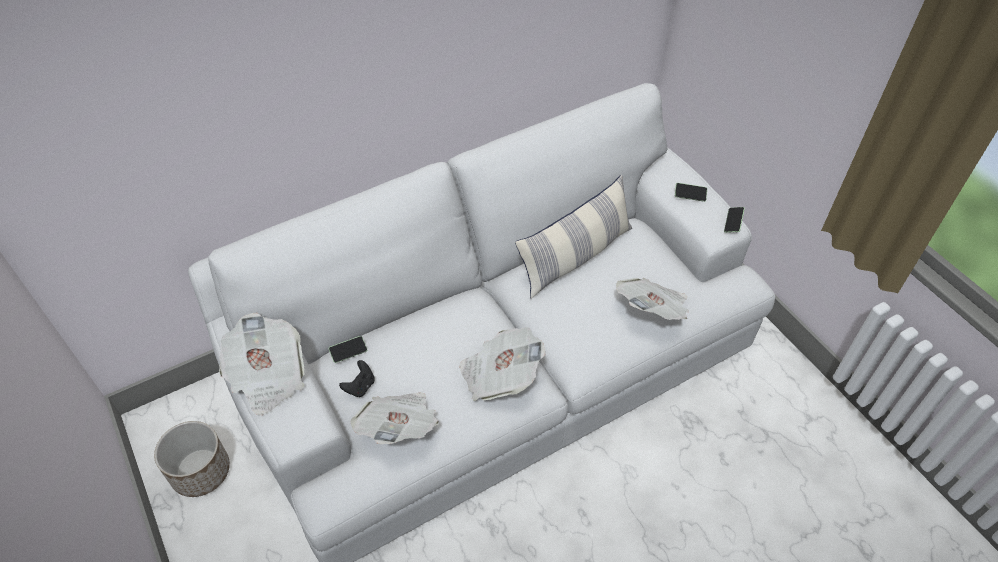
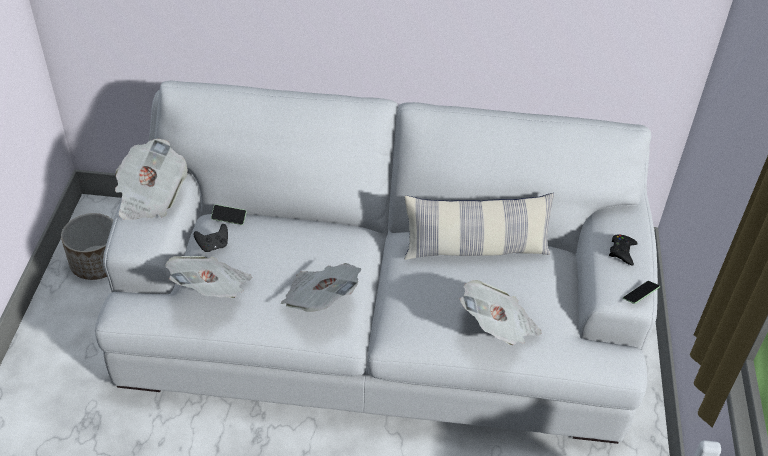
camera: 35 degrees right, 5 degrees down
(690, 195) = (622, 251): phone -> black game controller

